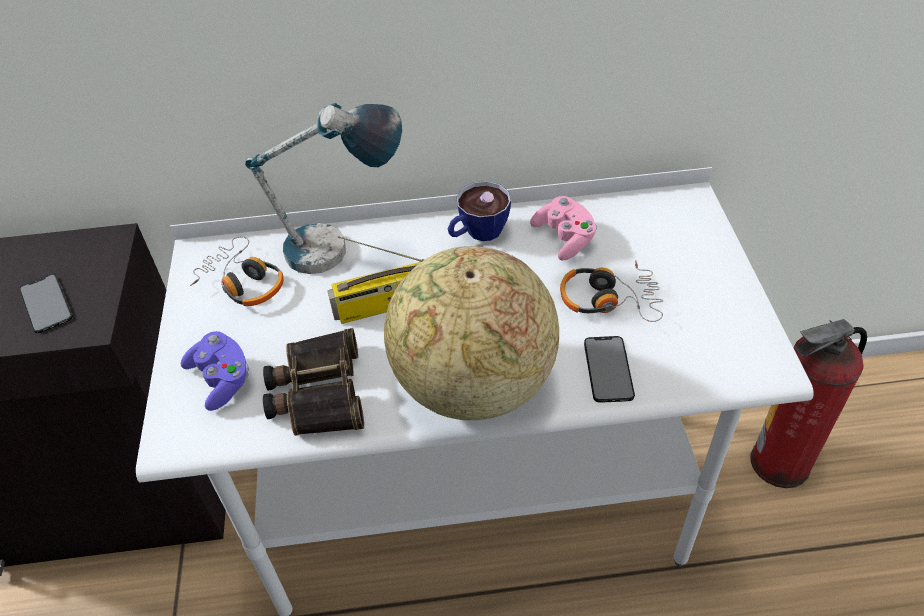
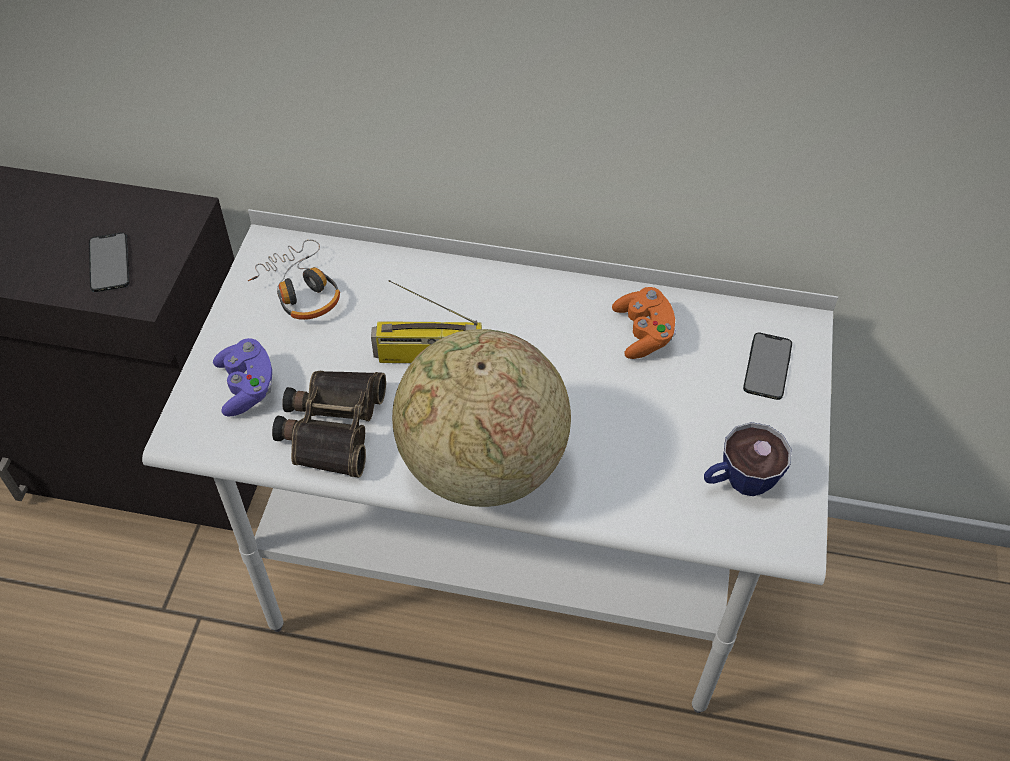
camera: 15 degrees right, 5 degrees up
(342, 253) = (409, 285): table lamp -> none
(477, 233) = (554, 302): cup -> cup (738, 481)
(564, 238) = (643, 333): pink game controller -> orange game controller
(608, 369) = (623, 489): phone -> phone (767, 366)
(609, 299) = (659, 415): headphones -> none
(780, 463) = (860, 639): fire extinguisher -> none

